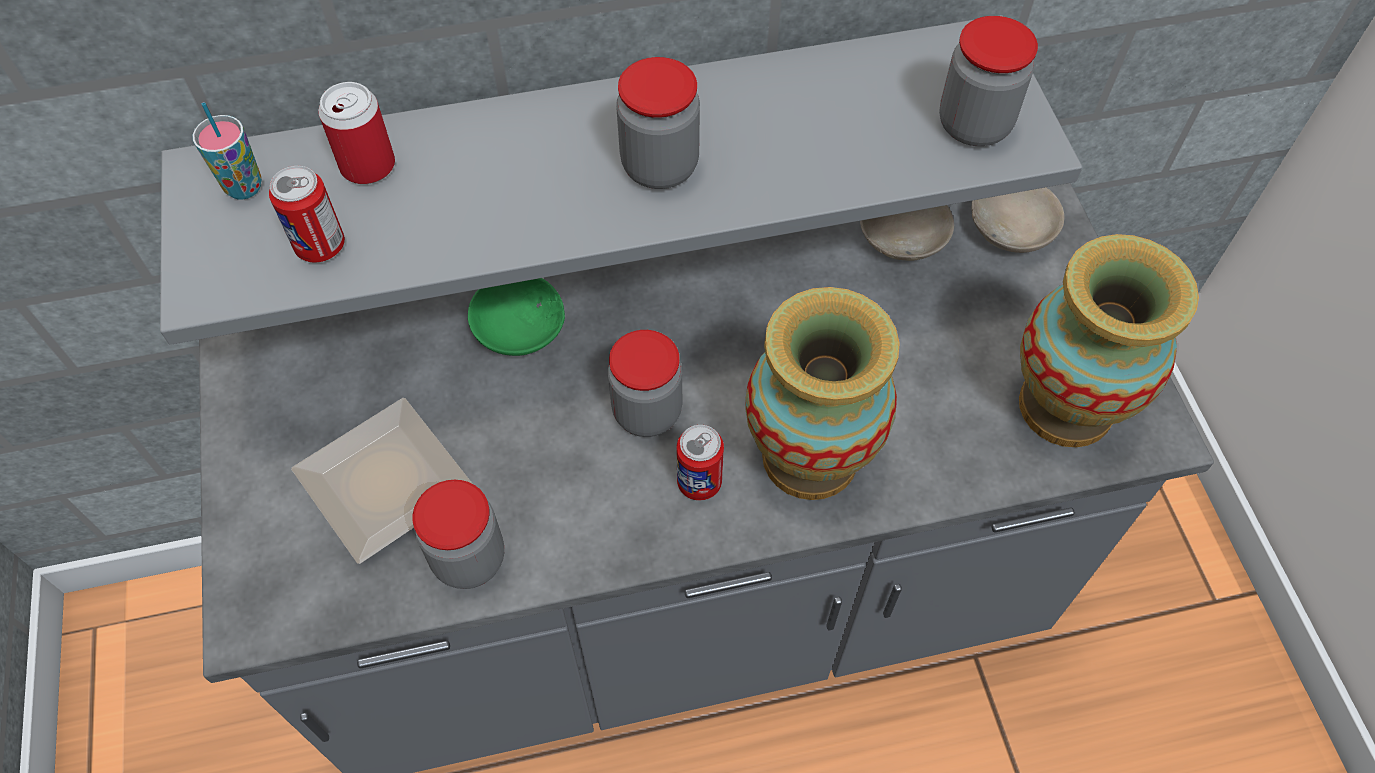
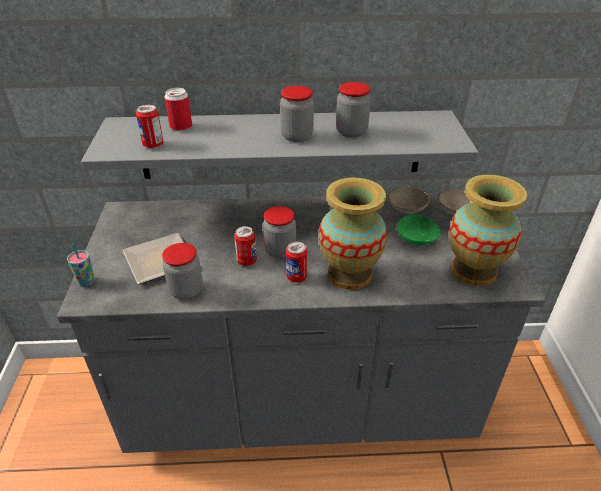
camera: 10 degrees right, 20 degrees down
(244, 187) = (131, 128): cup -> cup (86, 281)
(516, 329) = (232, 219): green bowl -> green bowl (415, 238)
(580, 453) = (246, 261): none -> can
(974, 125) = (432, 136): jar -> jar (351, 132)

